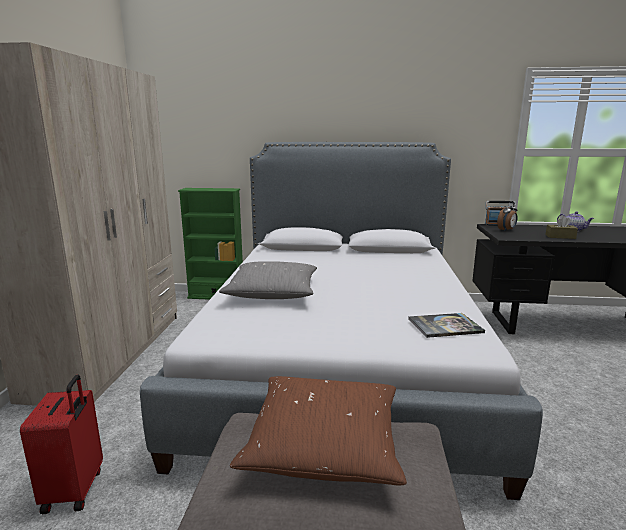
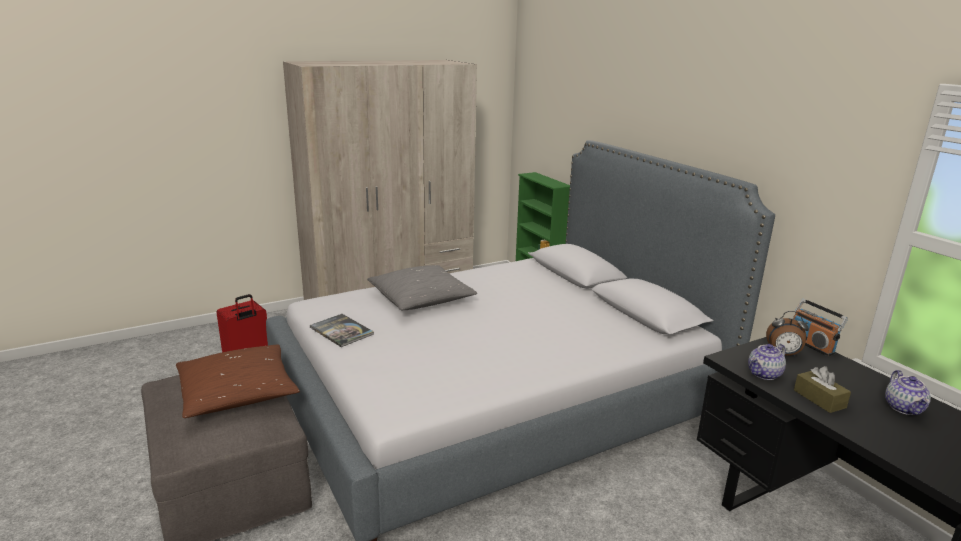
camera: 55 degrees right, 5 degrees up
(445, 326) = (427, 388): book -> book (341, 331)
(528, 237) = (764, 374): none -> teapot

